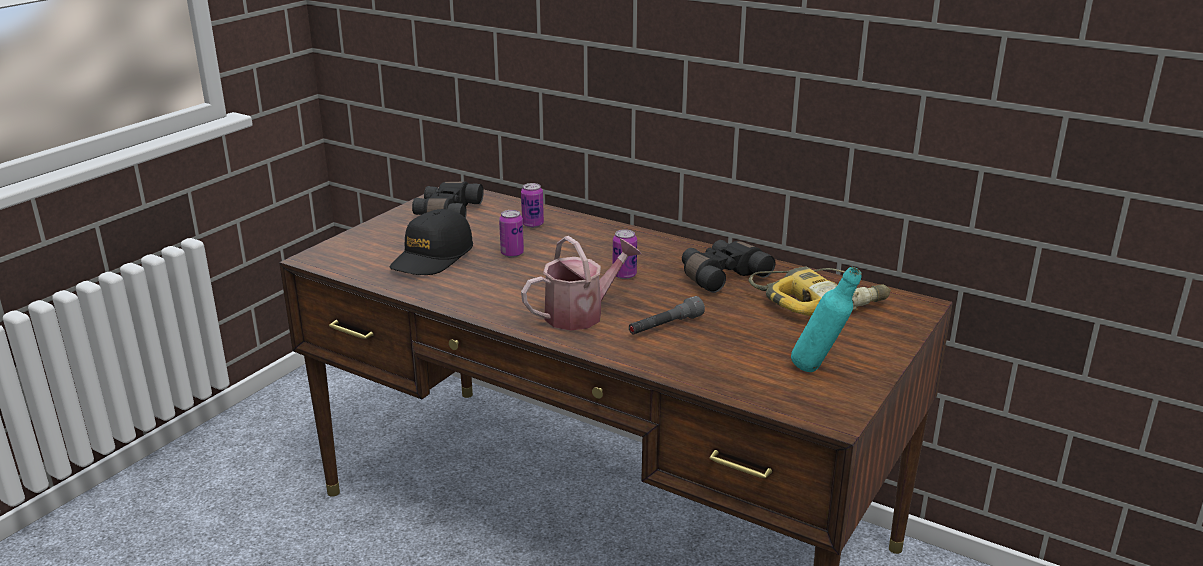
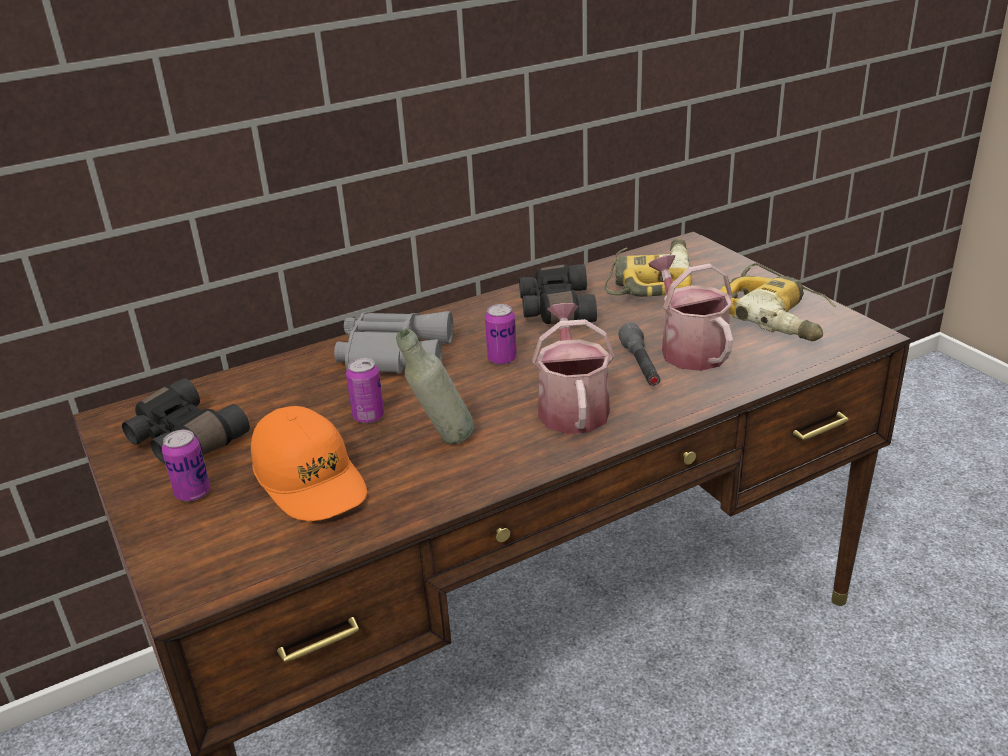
camera: 60 degrees left, 5 degrees up
(432, 257) = (310, 479): black cap -> orange cap
(500, 283) = (442, 443): none -> grey bottle
(532, 224) = (301, 384): can -> can (193, 493)
(597, 240) = (394, 353): none -> grey binoculars
(714, 340) = (689, 348): none -> watering can
(819, 370) = (778, 316): turquoise bottle -> power drill

